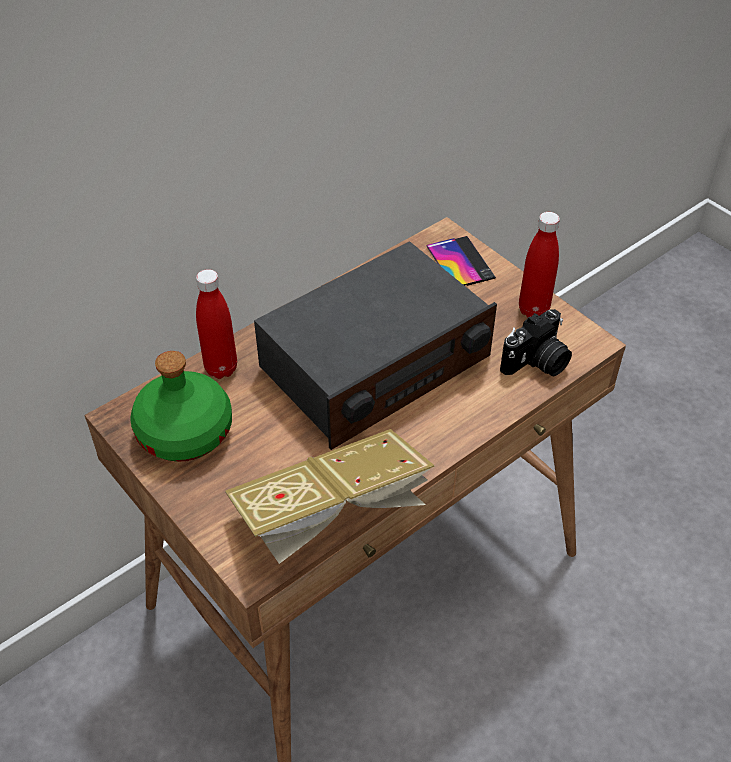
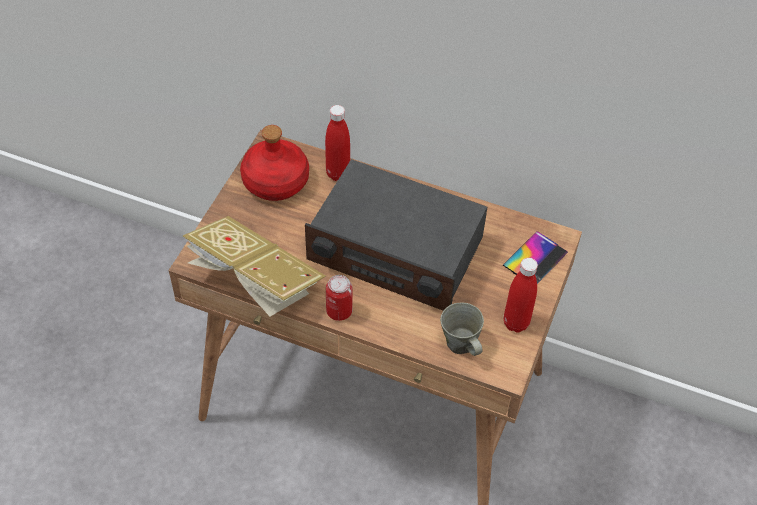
camera: 60 degrees right, 5 degrees up
(186, 432) = (276, 182): green bottle -> red bottle
(430, 449) = (339, 311): none -> can
(537, 363) = (461, 344): camera -> grey mug

